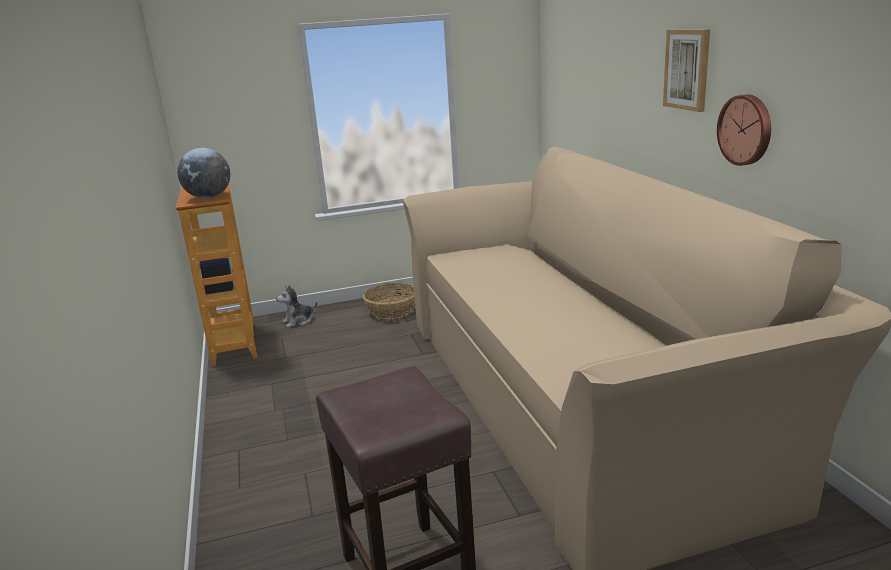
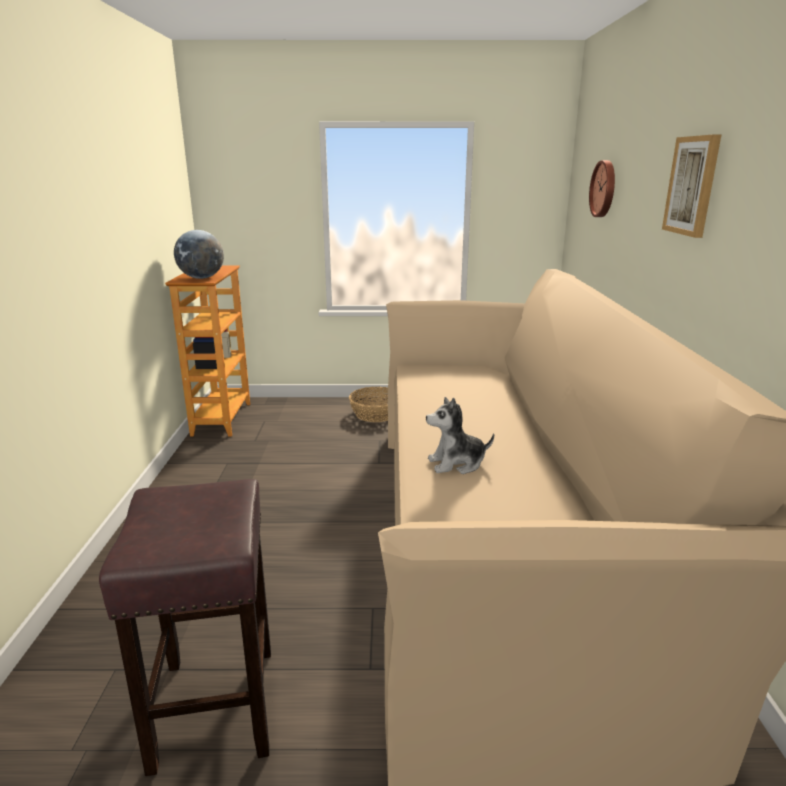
camera: 15 degrees right, 0 degrees up
(298, 321) = (288, 408): plush toy -> plush toy (456, 463)
(746, 129) = (742, 262): wall clock -> wall clock (604, 189)

